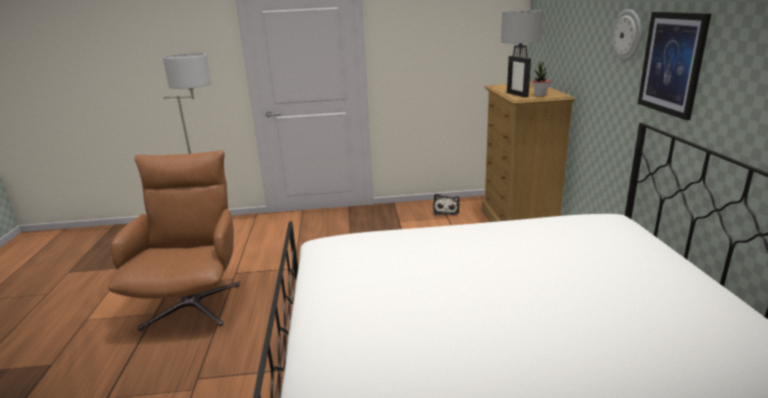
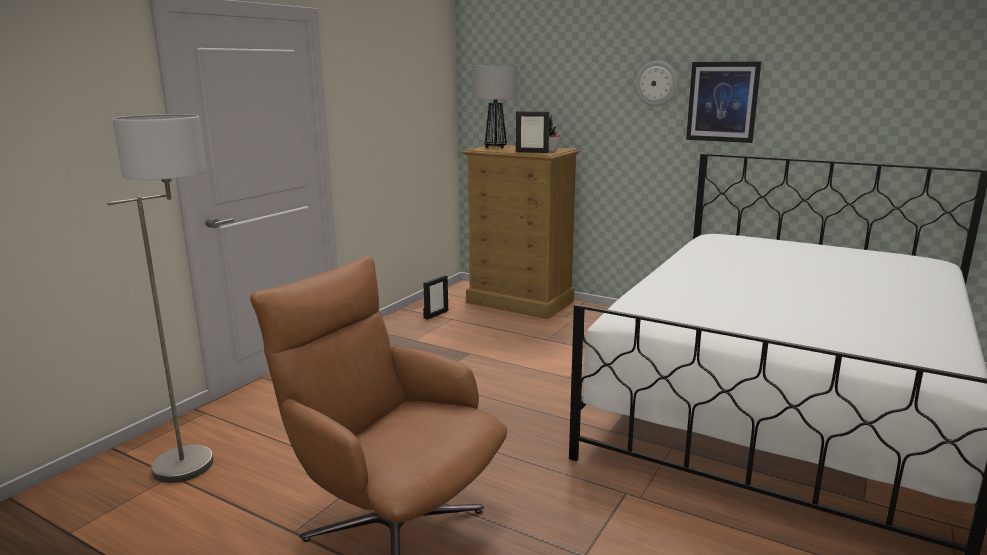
camera: 55 degrees left, 5 degrees down
(446, 210) = (436, 314): plush toy -> picture frame

